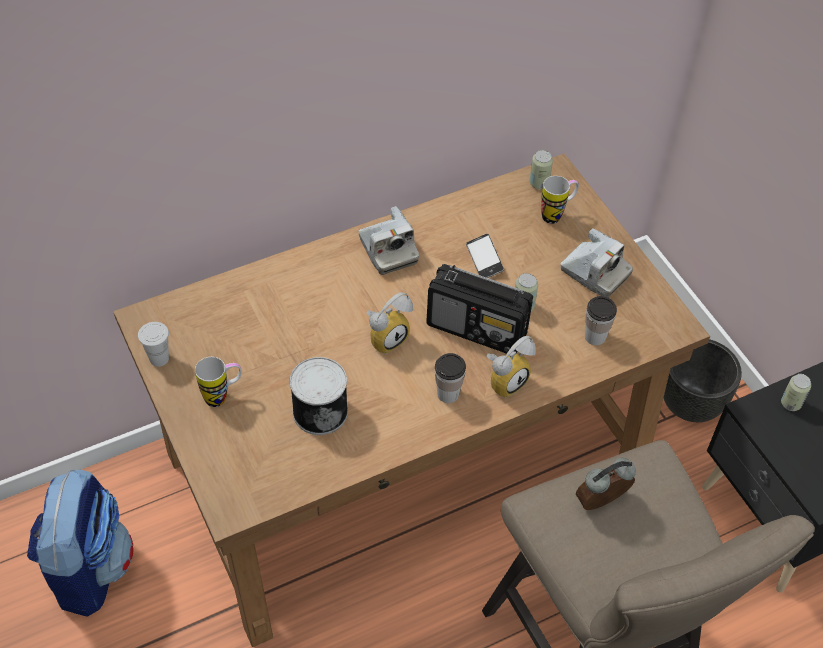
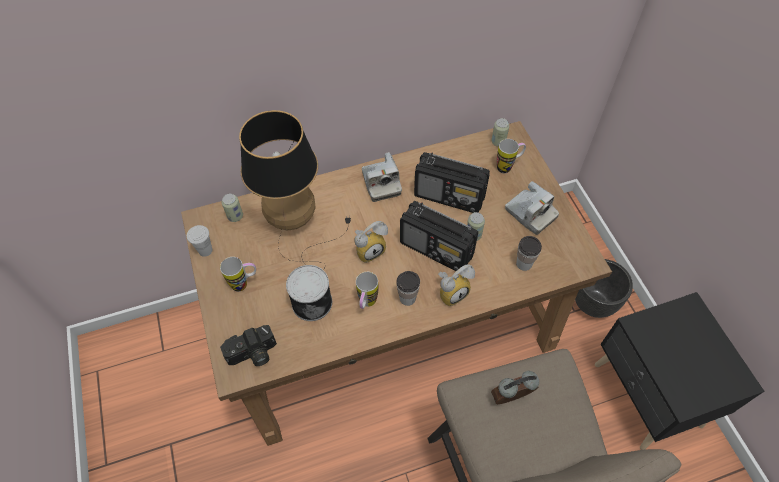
camera: 10 degrees right, 5 degrees up
(89, 568) = (170, 376): backpack -> none
(252, 484) = (252, 354): none -> camera
(280, 314) = (296, 224): none -> table lamp
(394, 406) = (366, 304): none -> mug
(484, 259) = (450, 196): phone -> radio
(790, 403) = (667, 323): can -> can (235, 216)

